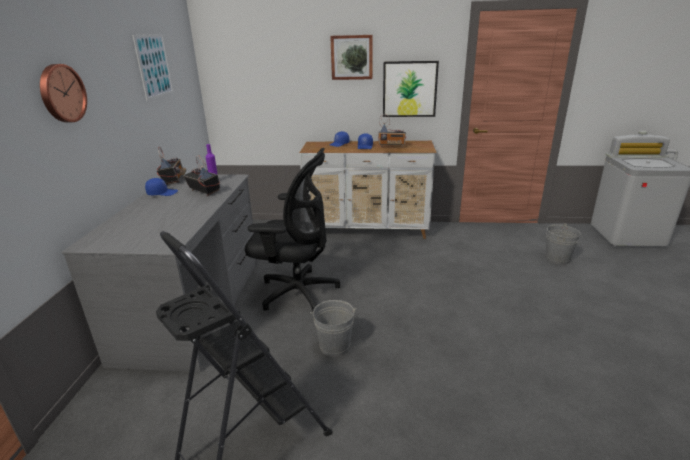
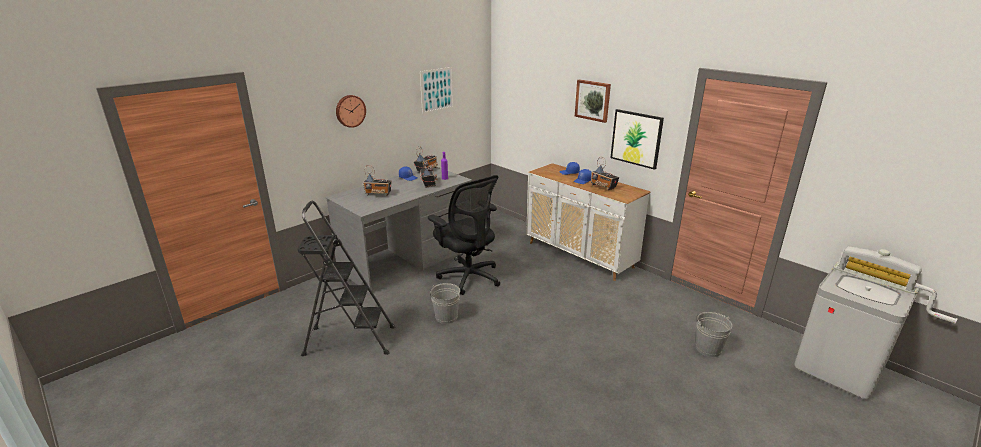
camera: 40 degrees right, 0 degrees up
(152, 221) = (378, 194): none -> radio

